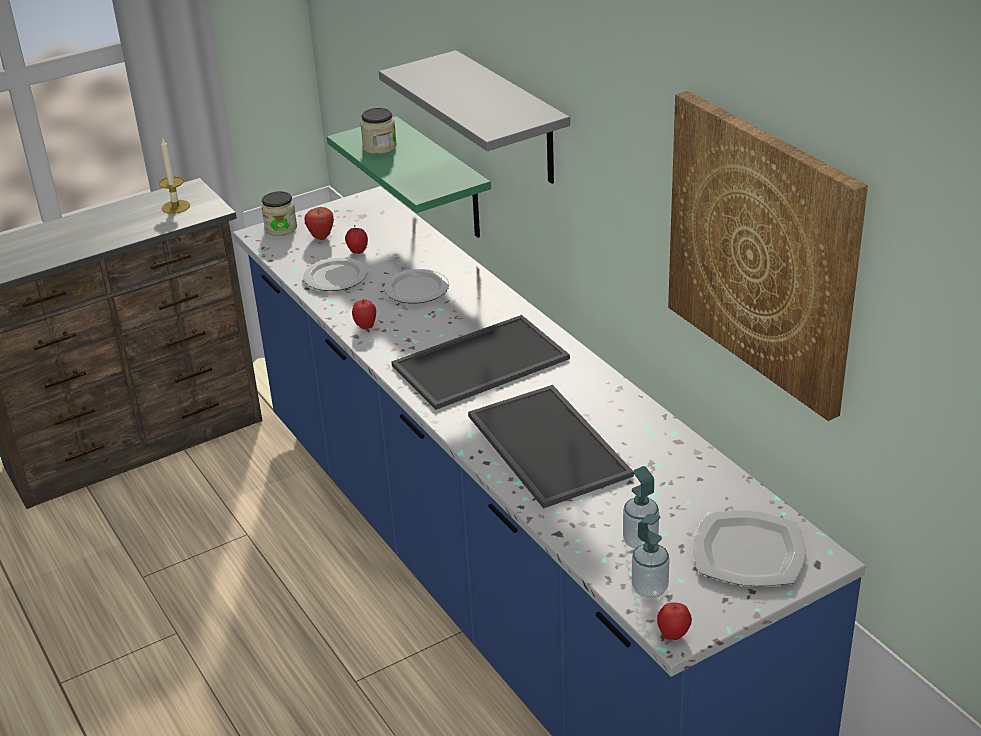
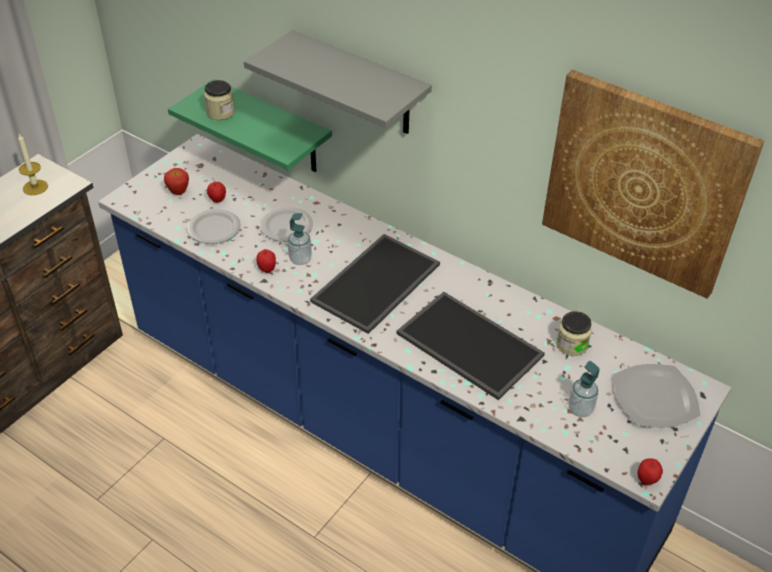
camera: 25 degrees left, 10 degrees up
(281, 228) = (138, 190): jar -> jar (571, 345)
(649, 589) = (609, 447): soap dispenser -> soap dispenser (300, 259)

